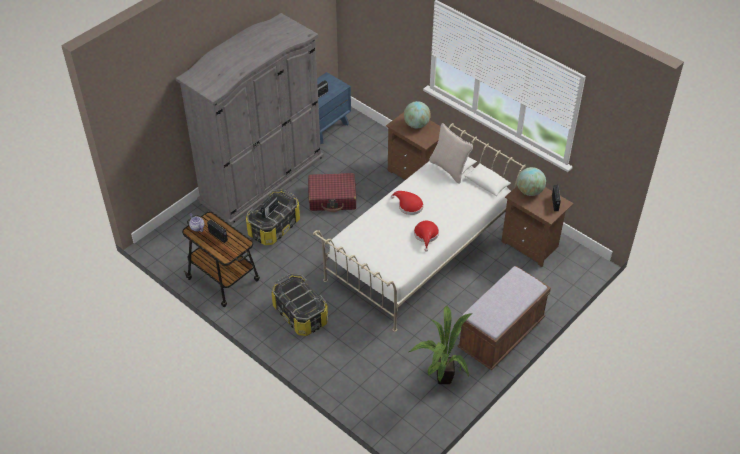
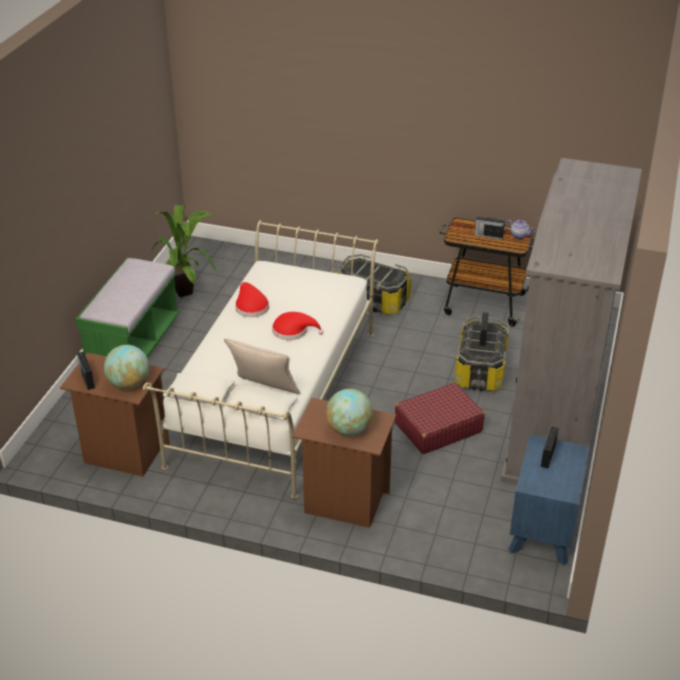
camera: 155 degrees right, 10 degrees down
(501, 335) = (134, 344): brown bench -> green bench

